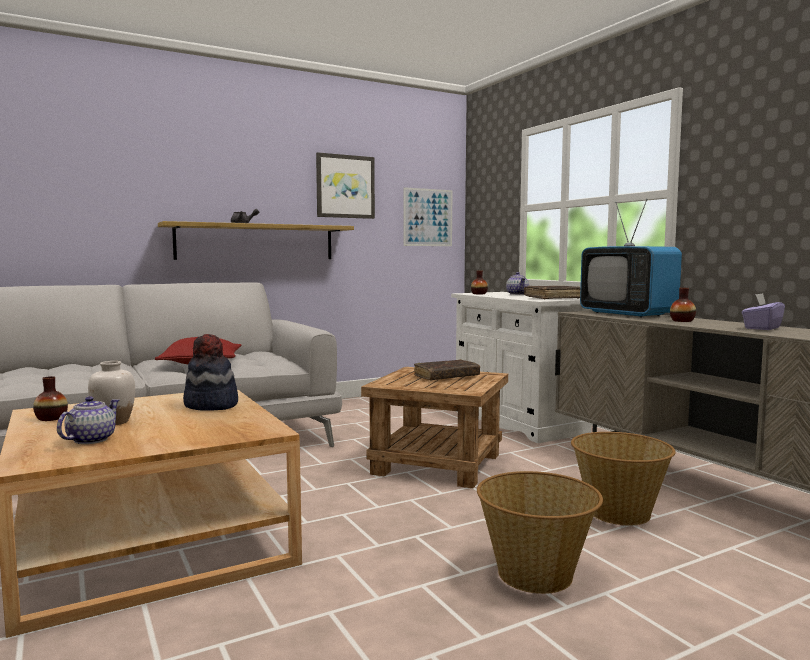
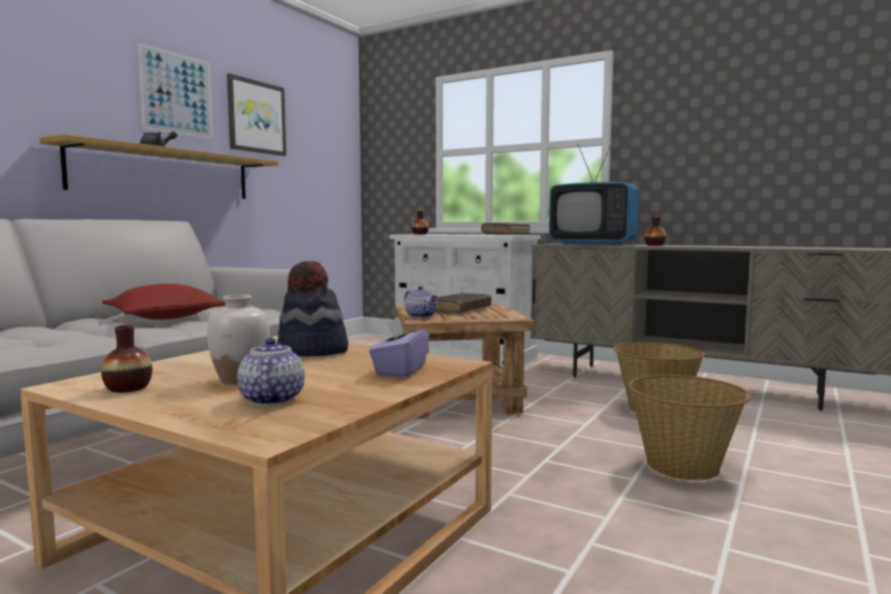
camera: 30 degrees left, 0 degrees up
(428, 217) = (331, 159): picture -> picture (177, 94)
(517, 294) = (454, 234): teapot -> teapot (420, 316)
(761, 328) = (726, 246): purple tissue box -> purple tissue box (400, 371)

